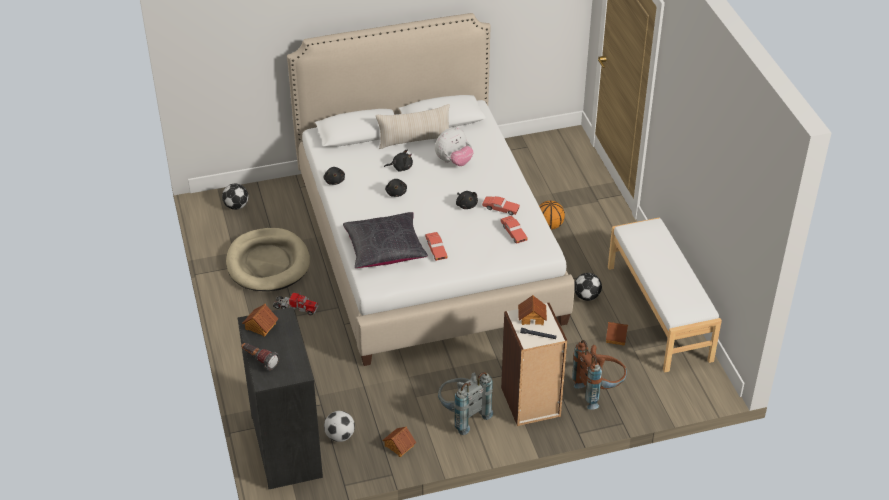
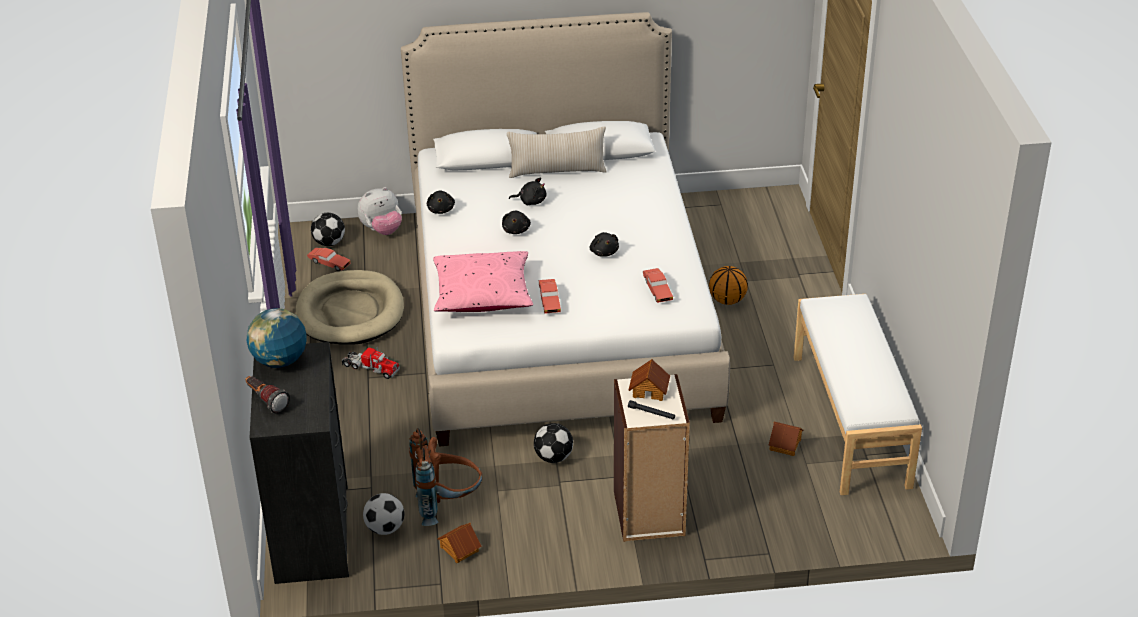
camera: 10 degrees right, 5 degrees down
(260, 326) = (280, 361): toy house -> globe
(385, 249) = (482, 294): black pillow -> pink pillow
(453, 161) = (601, 200): plush toy -> plush toy (382, 230)
(462, 415) = (553, 520): grey backpack -> none
(500, 209) = (647, 260): red toy car -> red toy car (329, 263)
(586, 296) = (756, 390): football -> football (553, 457)
(598, 391) = (744, 509): brown backpack -> brown backpack (447, 505)

